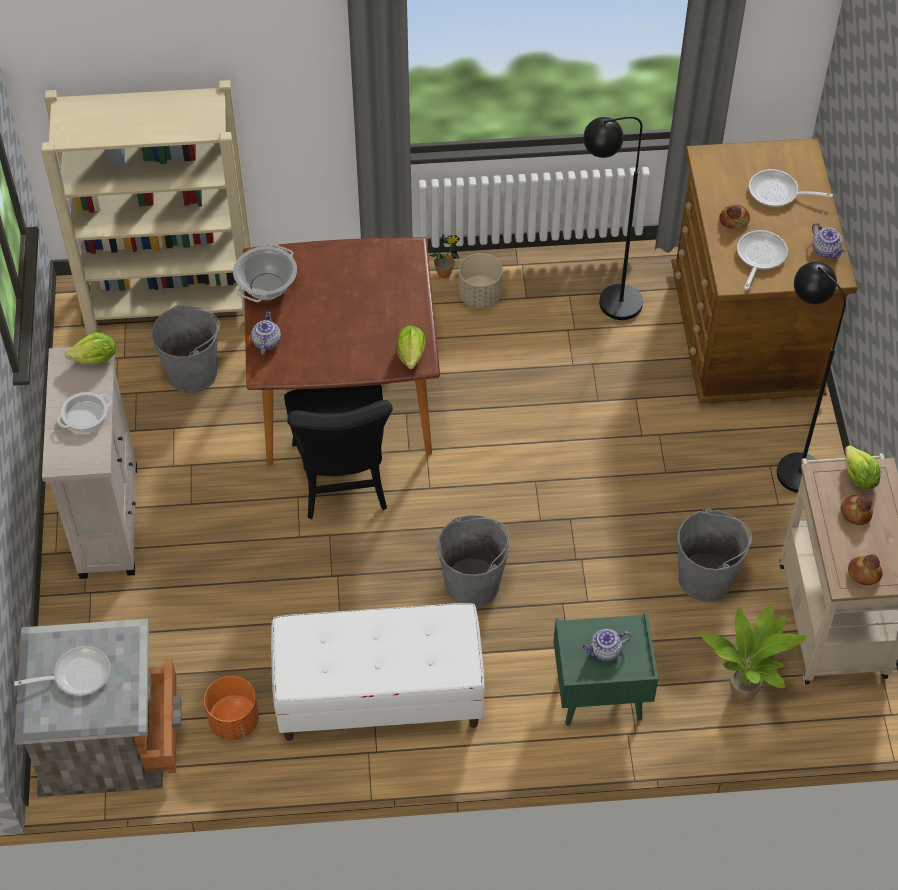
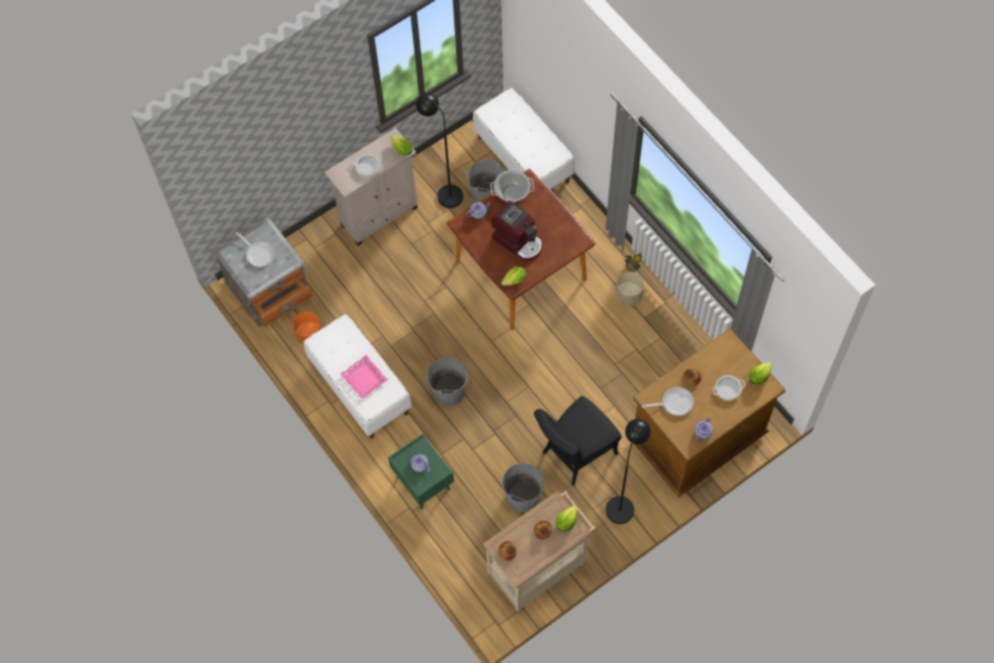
camera: 60 degrees right, 10 degrees up
(172, 301) = (523, 159): beige bookcase -> white bench
(343, 481) = (468, 301): black chair -> black chair (575, 454)
(350, 318) = (518, 240): none -> coffee machine
(406, 648) = (364, 378): none -> pink tray
(607, 306) = (666, 359): black floor lamp -> black floor lamp (444, 192)
(744, 690) = (468, 548): potted plant -> none
(778, 193) = (728, 389): frying pan -> cooking pot
(781, 153) = (759, 377): none -> lettuce

